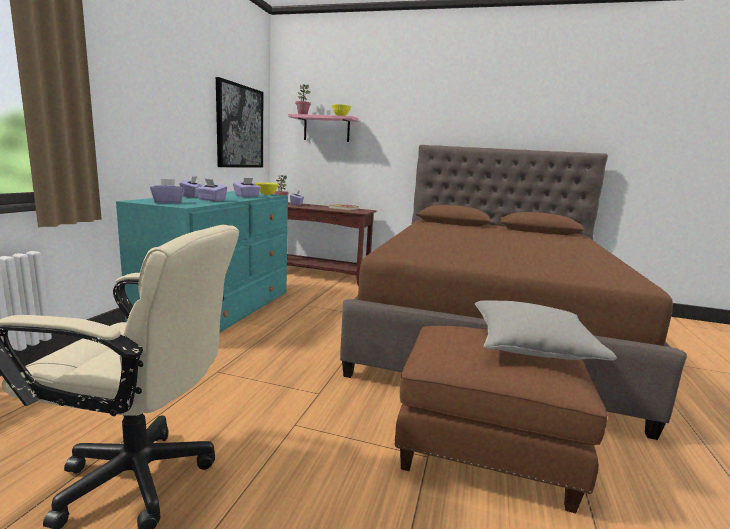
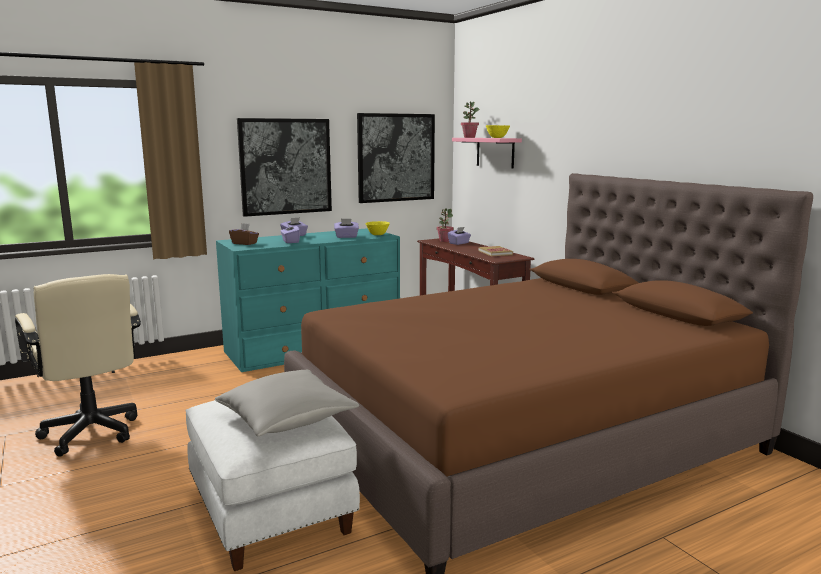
camera: 45 degrees right, 0 degrees up
(163, 121) = (285, 166): none -> picture
(168, 202) = (244, 243): purple tissue box -> brown tissue box
(485, 449) = (272, 511): brown ottoman -> white ottoman

